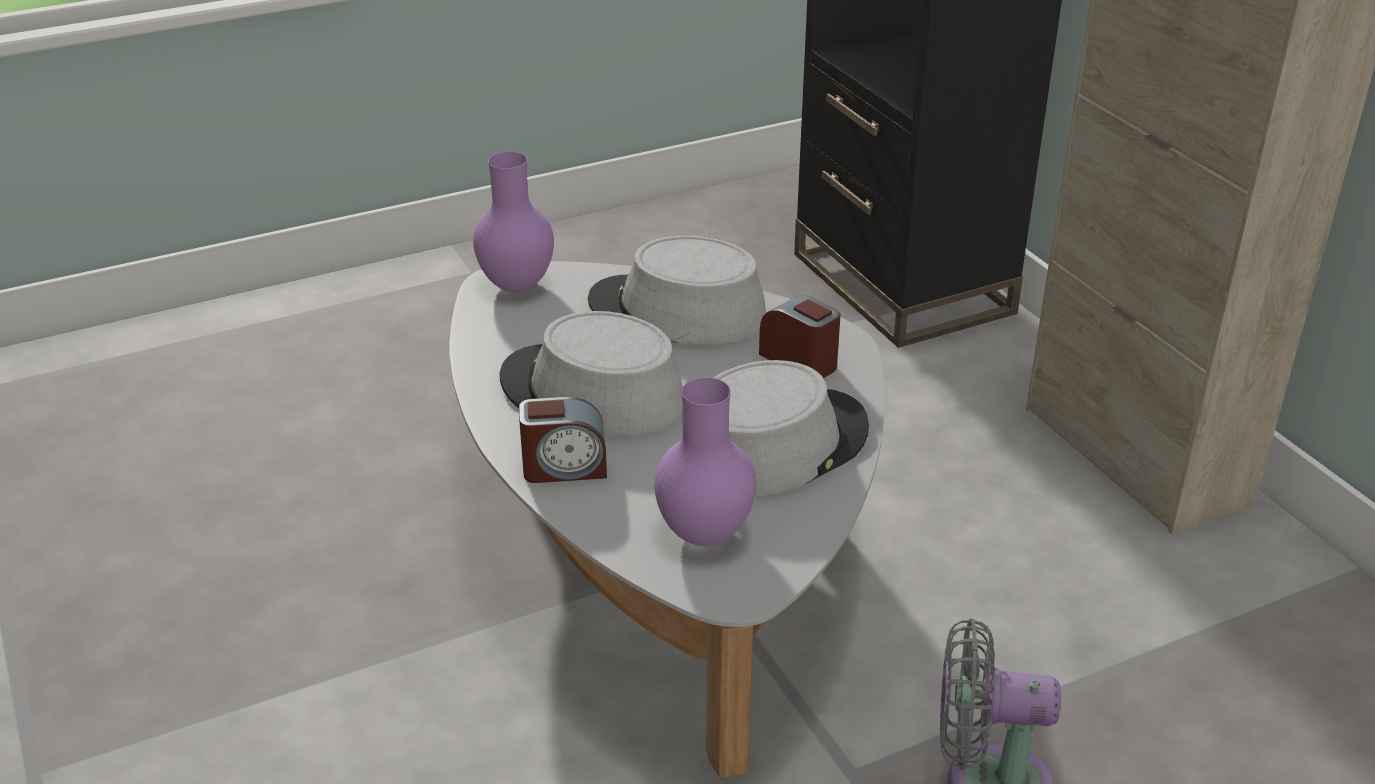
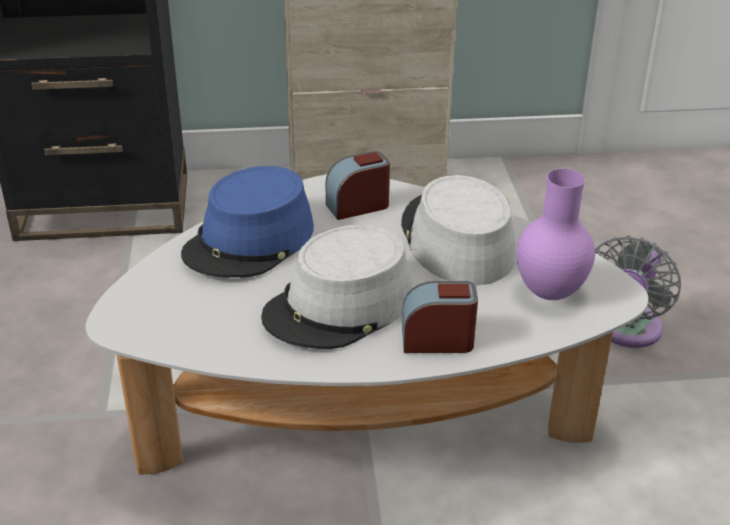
camera: 70 degrees left, 0 degrees up
(518, 286) = (138, 312): purple vase -> none
(564, 468) = (437, 340): alarm clock -> alarm clock turned 105 degrees counterclockwise
(677, 312) = (250, 241): grey hat -> blue hat

